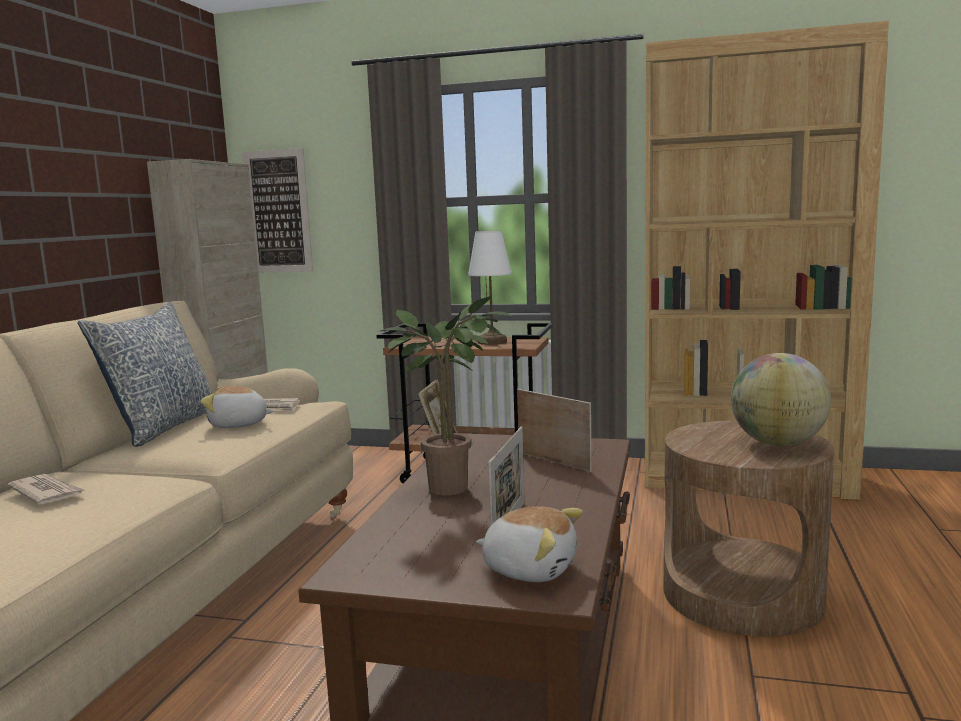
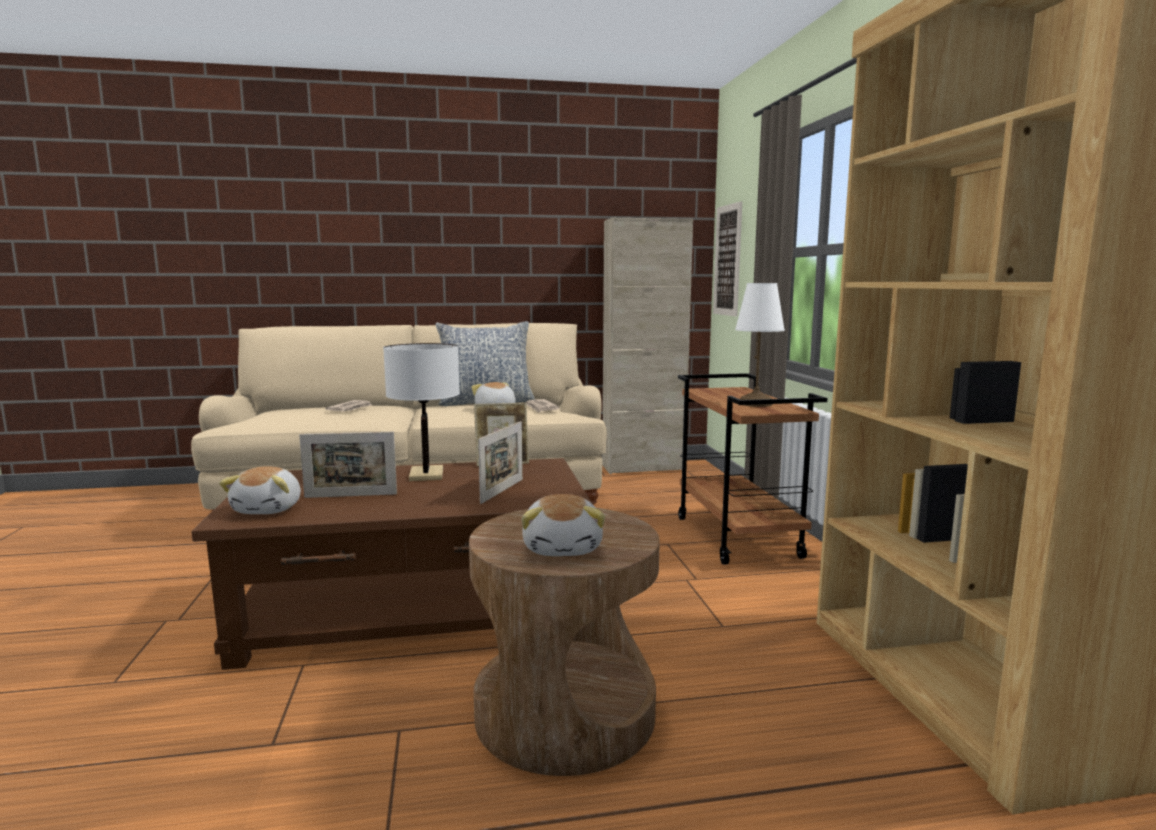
camera: 65 degrees right, 0 degrees up
(454, 486) = (426, 475): potted plant -> white table lamp
(777, 444) = (564, 548): globe -> plush toy

